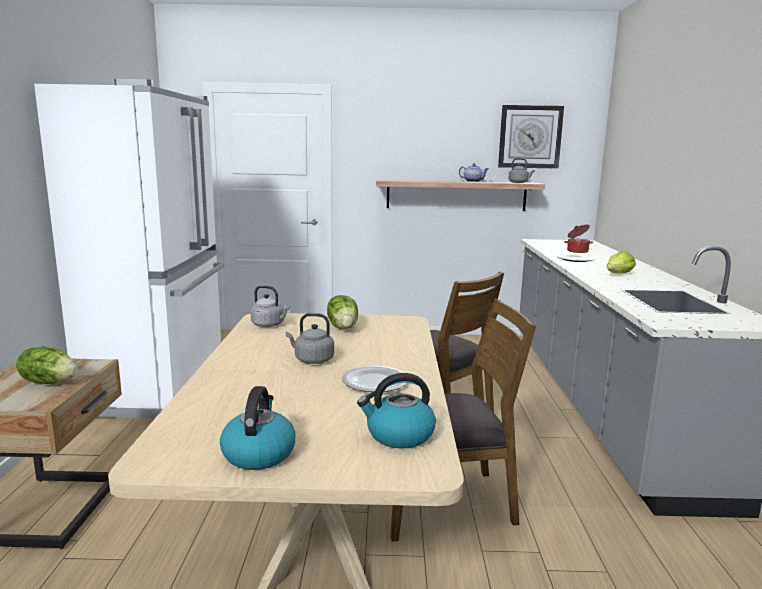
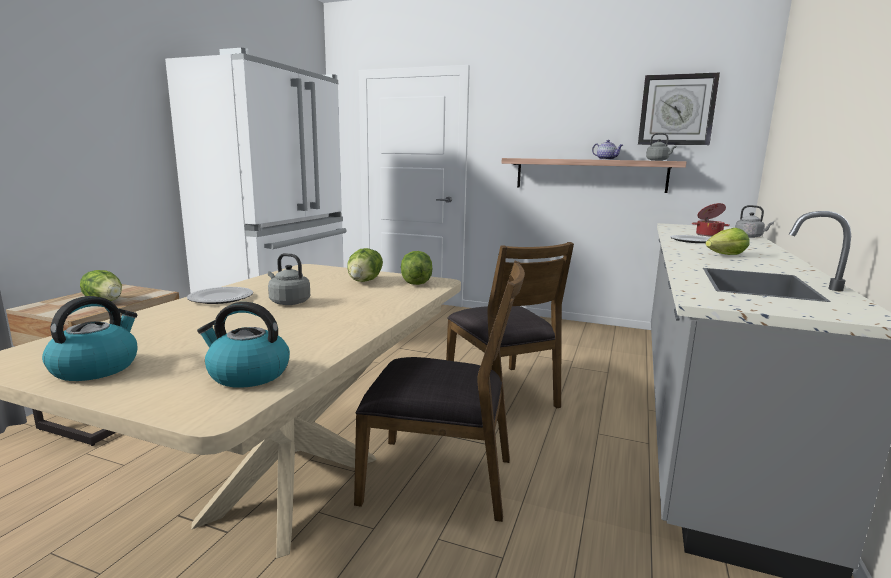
camera: 20 degrees right, 0 degrees up
(269, 325) = (302, 273): grey kettle -> grey kettle (750, 237)
(375, 382) = (311, 326): plate -> plate (220, 298)
(391, 324) = (415, 282): none -> lettuce

